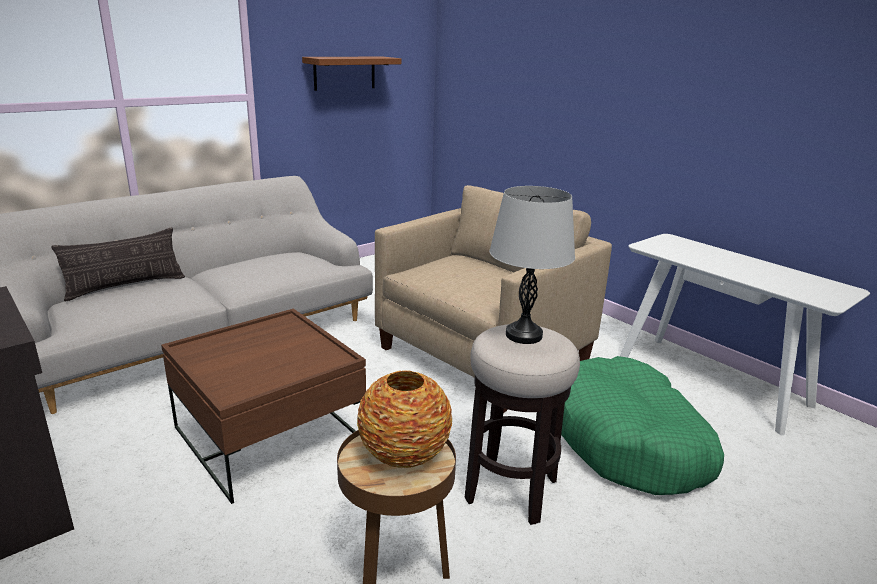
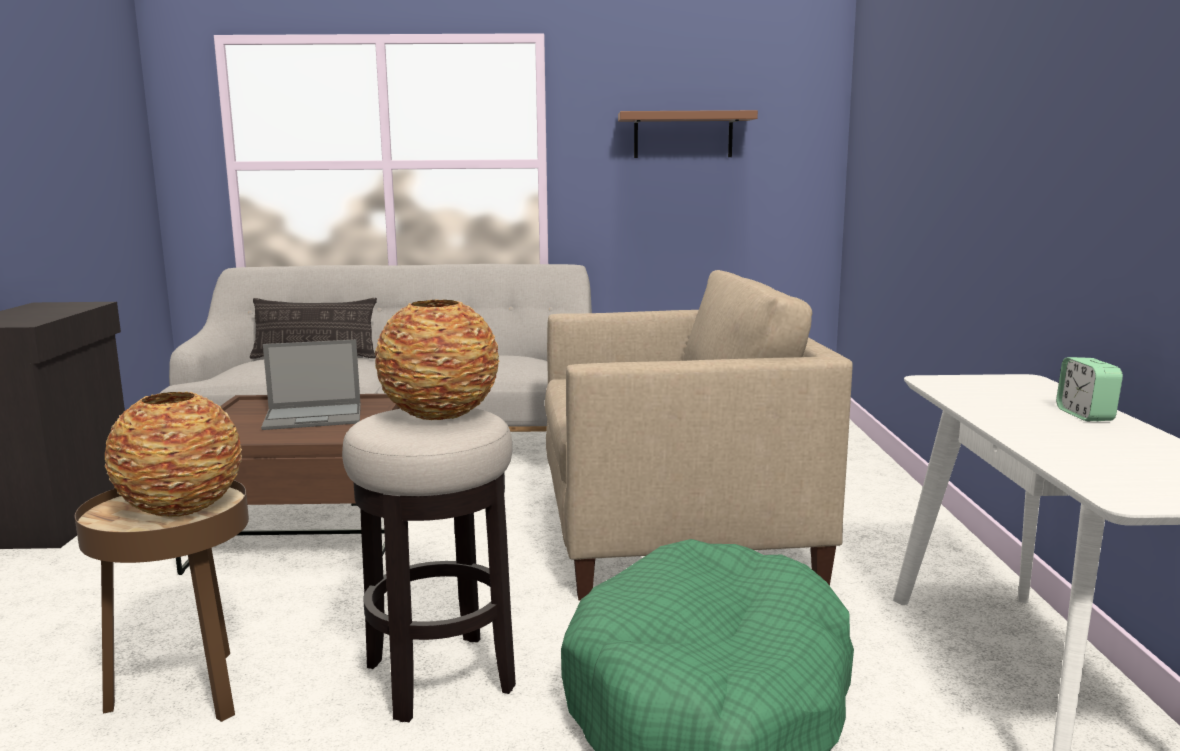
camera: 40 degrees right, 10 degrees down
(270, 346) = (314, 417): none -> laptop
(524, 335) = (441, 414): grey table lamp -> vase
(731, 257) = (1085, 415): none -> alarm clock

